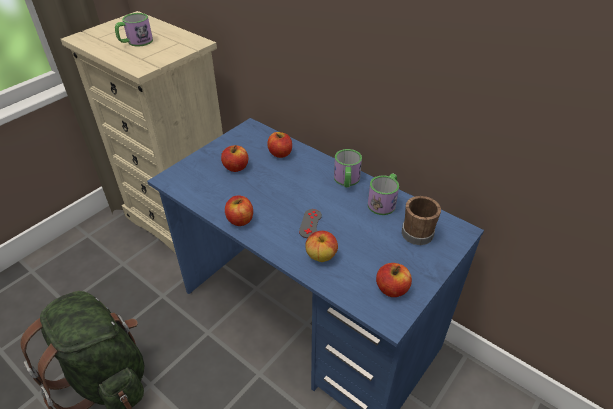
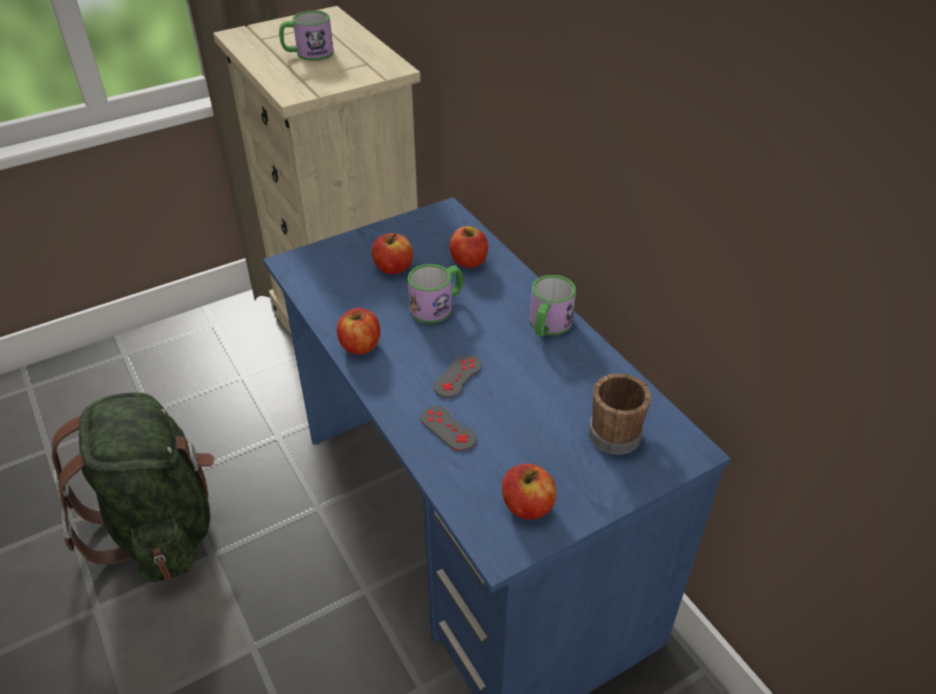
camera: 20 degrees right, 0 degrees up
(321, 256) = (448, 428): apple -> grey game controller
(384, 202) = (588, 373): mug -> mug (437, 306)

